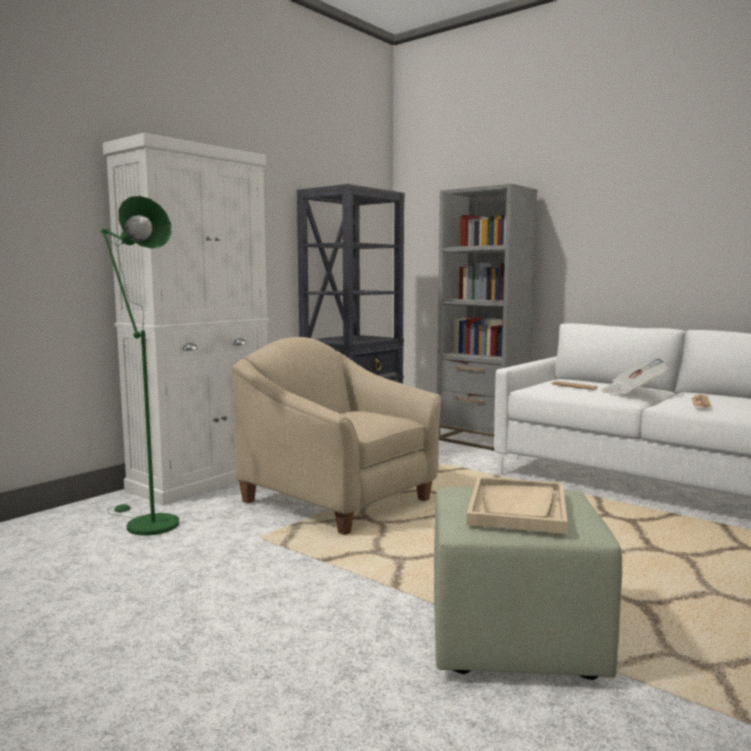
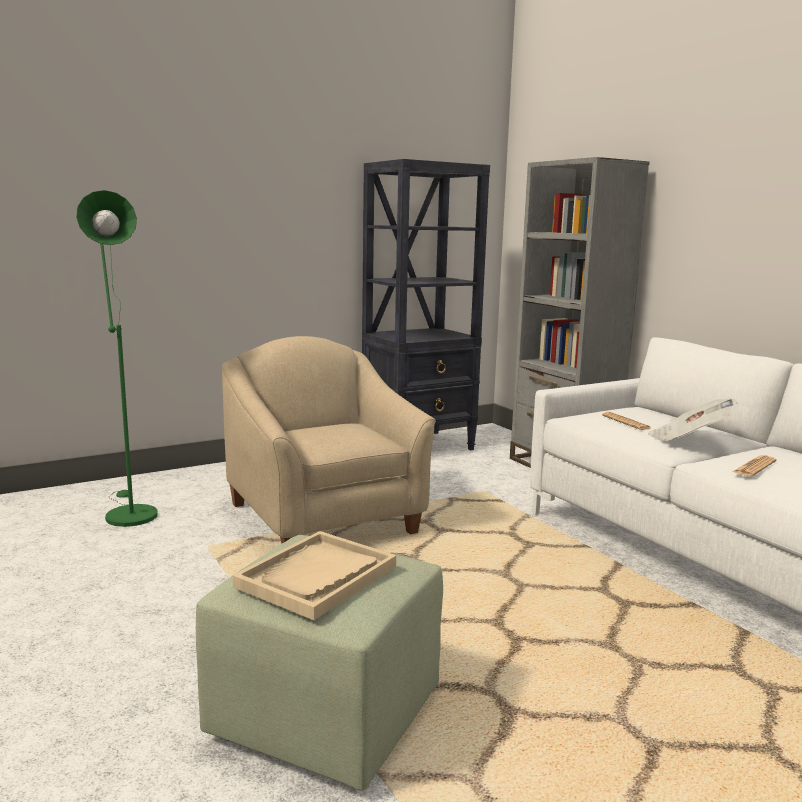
camera: 20 degrees right, 5 degrees up
(202, 480) = (222, 474): white cabinet -> none

